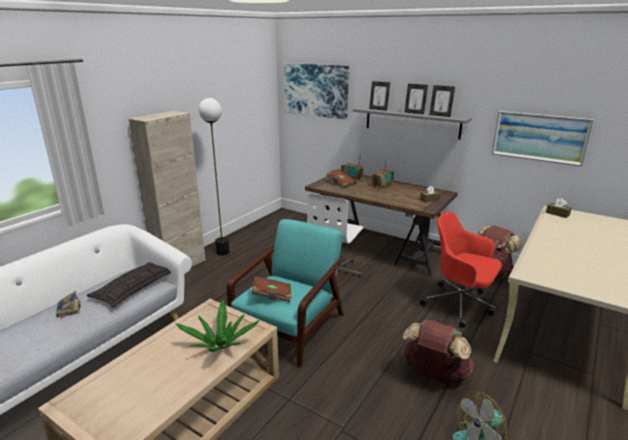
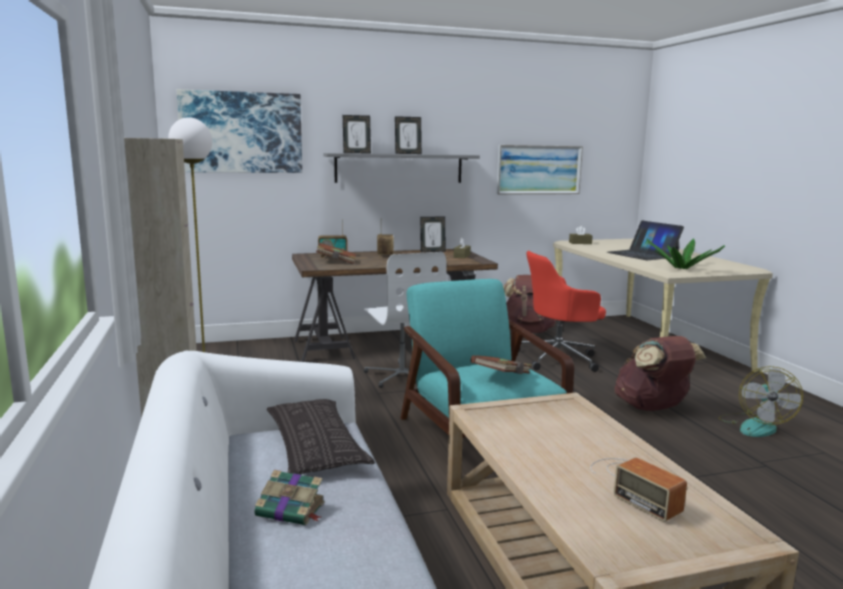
camera: 50 degrees left, 10 degrees down
(155, 386) = (634, 485): none -> radio
(220, 346) = (581, 428): potted plant -> potted plant (681, 268)
(440, 115) = (440, 154): picture frame -> picture frame (432, 251)
(573, 245) = (642, 254): none -> laptop

